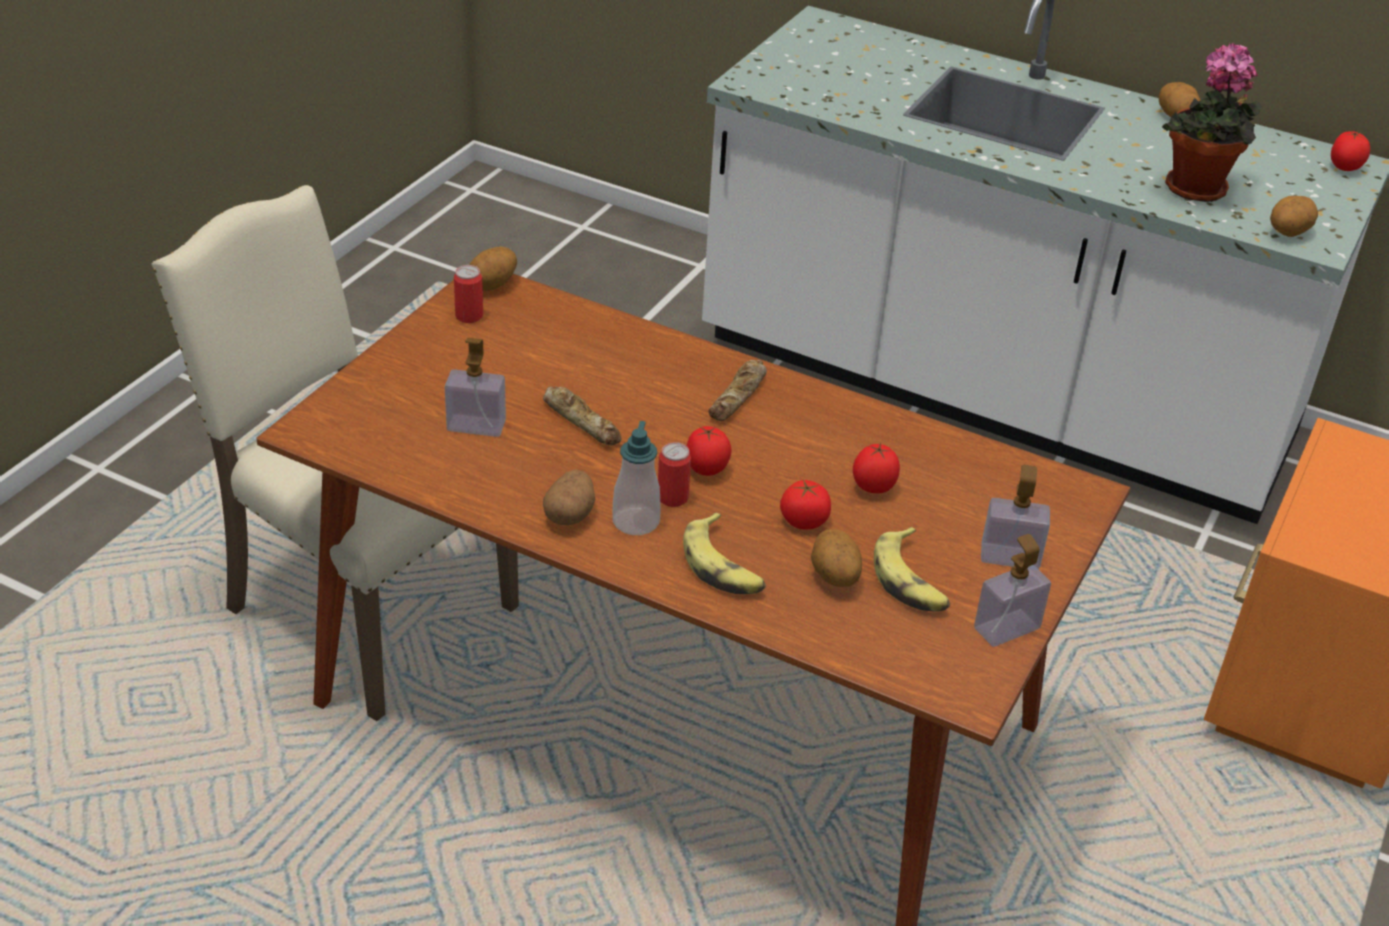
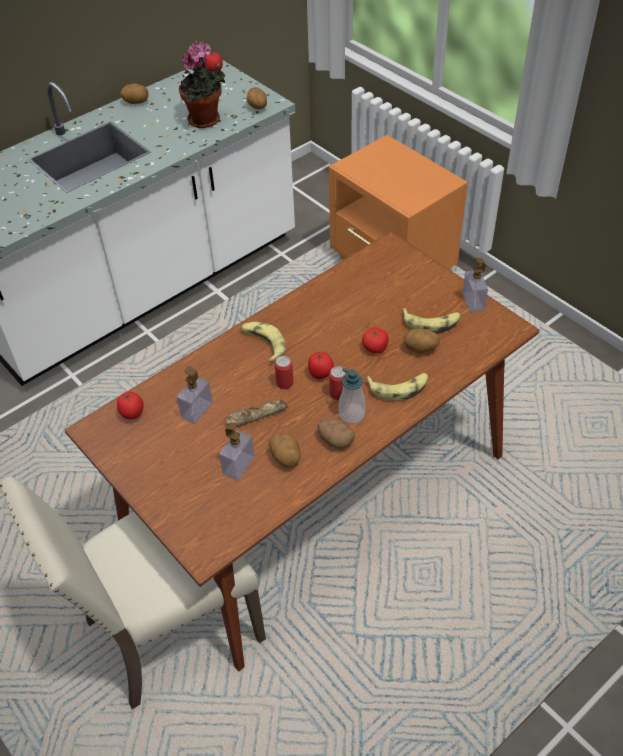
camera: 65 degrees left, 10 degrees up
(469, 316) = (124, 446): can -> can (284, 383)
(493, 285) = (97, 426): potato -> potato (286, 458)
(739, 396) = (263, 344): bread -> banana
(872, 488) = (359, 315): tomato -> tomato (132, 414)
(1010, 557) = (426, 285): soap dispenser -> soap dispenser (197, 410)

